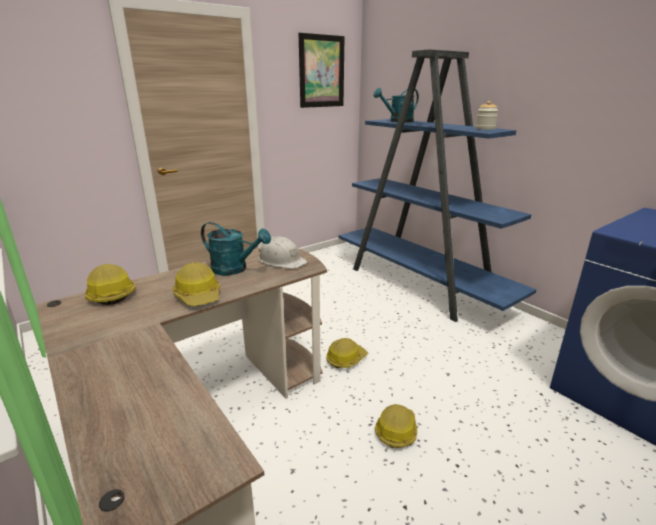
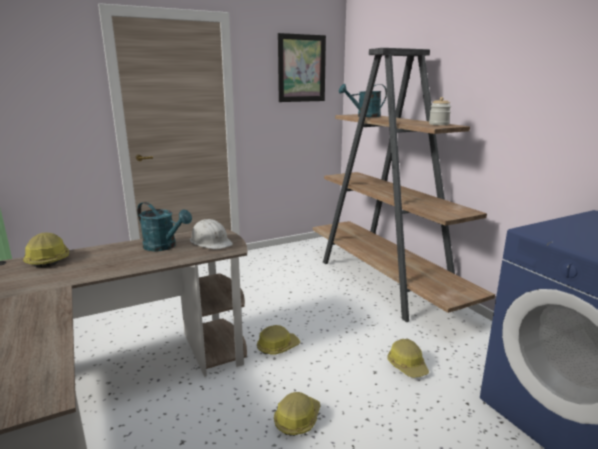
camera: 10 degrees right, 5 degrees down
(199, 295) = (118, 266): hard hat -> hard hat (407, 365)
(420, 285) = (386, 283): blue bookcase -> brown bookcase

